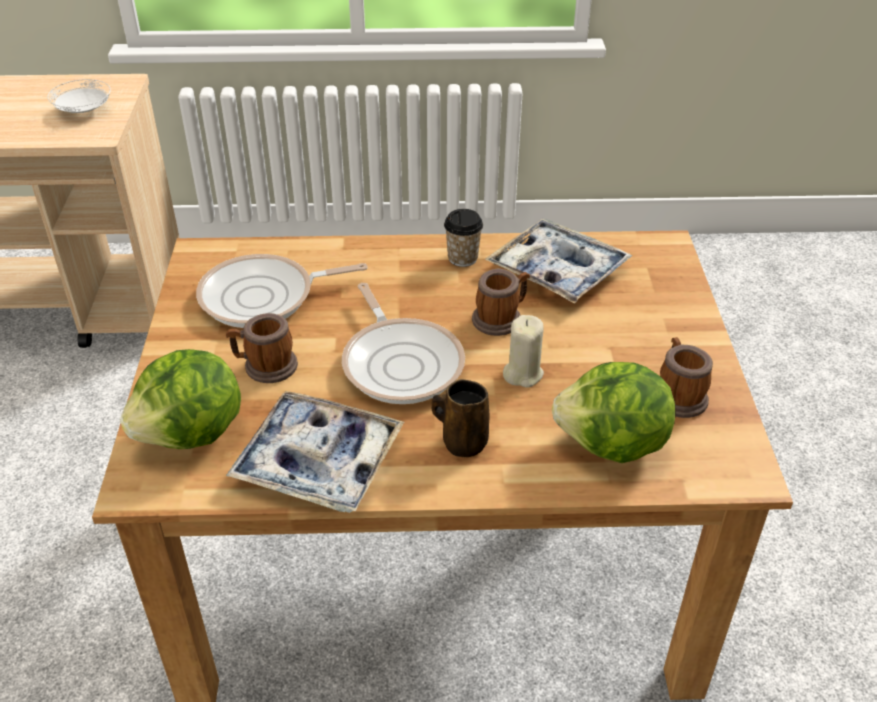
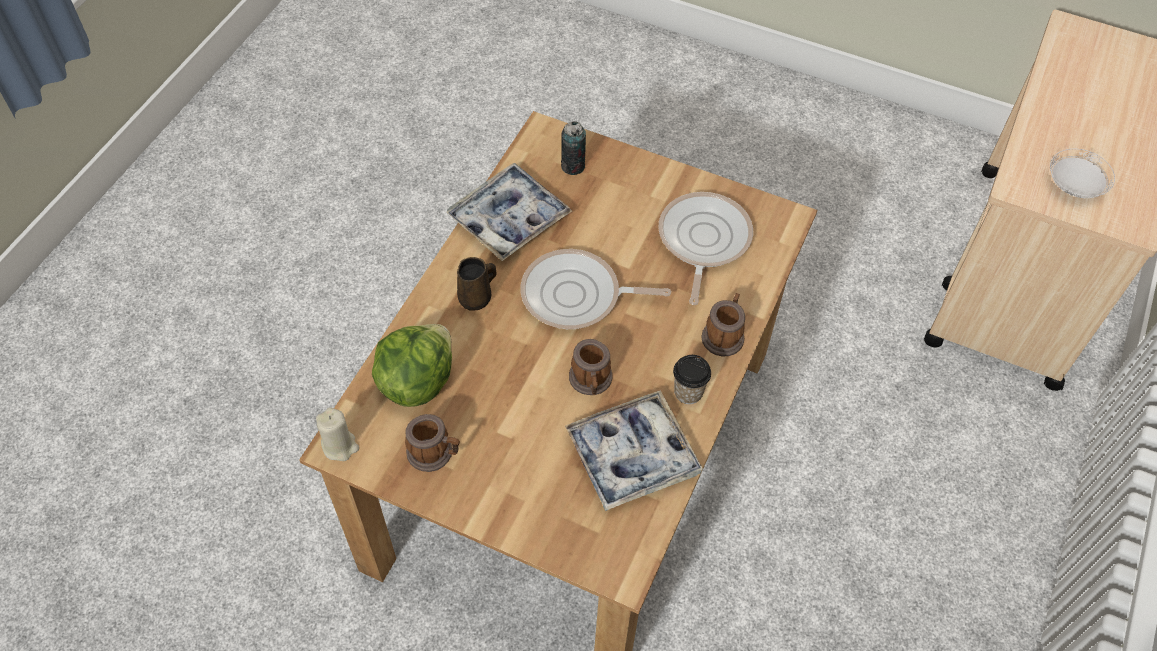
camera: 115 degrees right, 15 degrees up
(193, 434) = (573, 166): lettuce -> can
(265, 367) = (618, 219): mug -> mug (724, 334)
(522, 373) = (520, 364): beige candle -> beige candle (340, 446)

